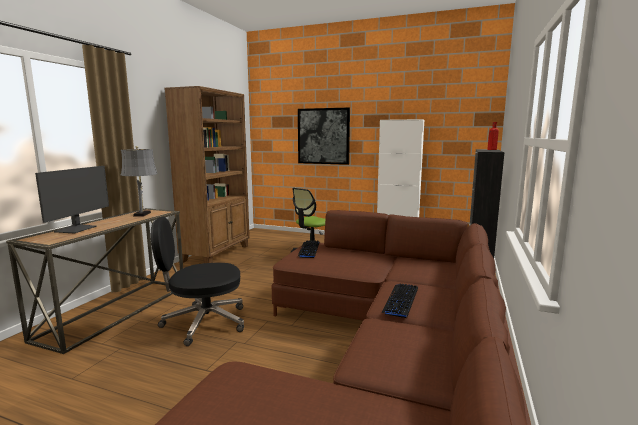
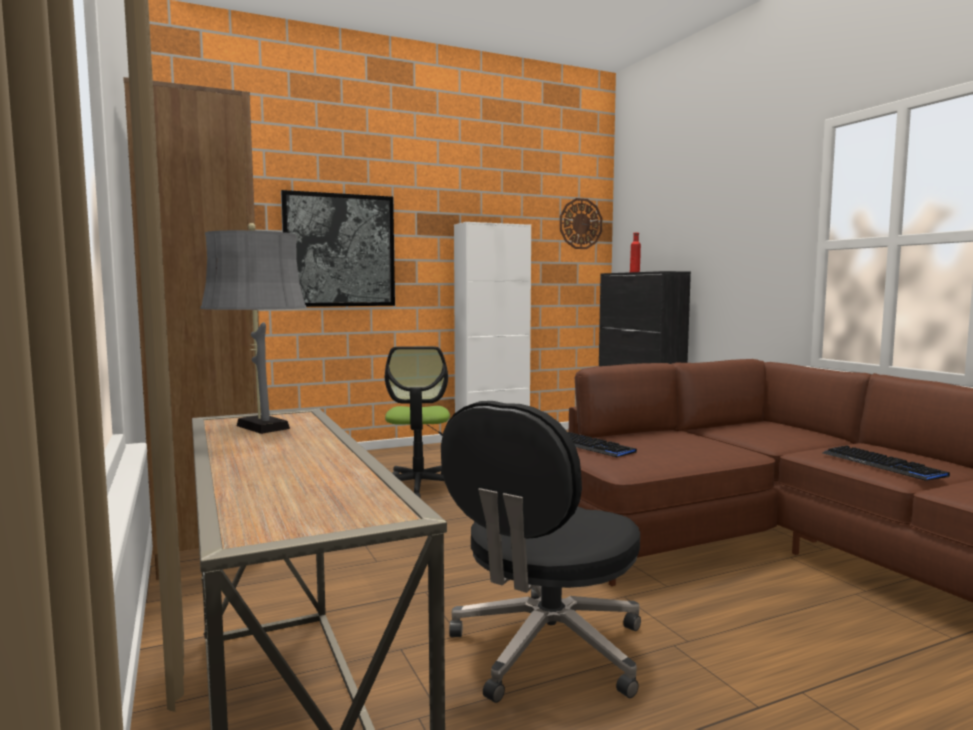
camera: 45 degrees left, 5 degrees down
(77, 229) = (279, 479): monitor -> none
(475, 115) = (580, 224): none -> wall clock

